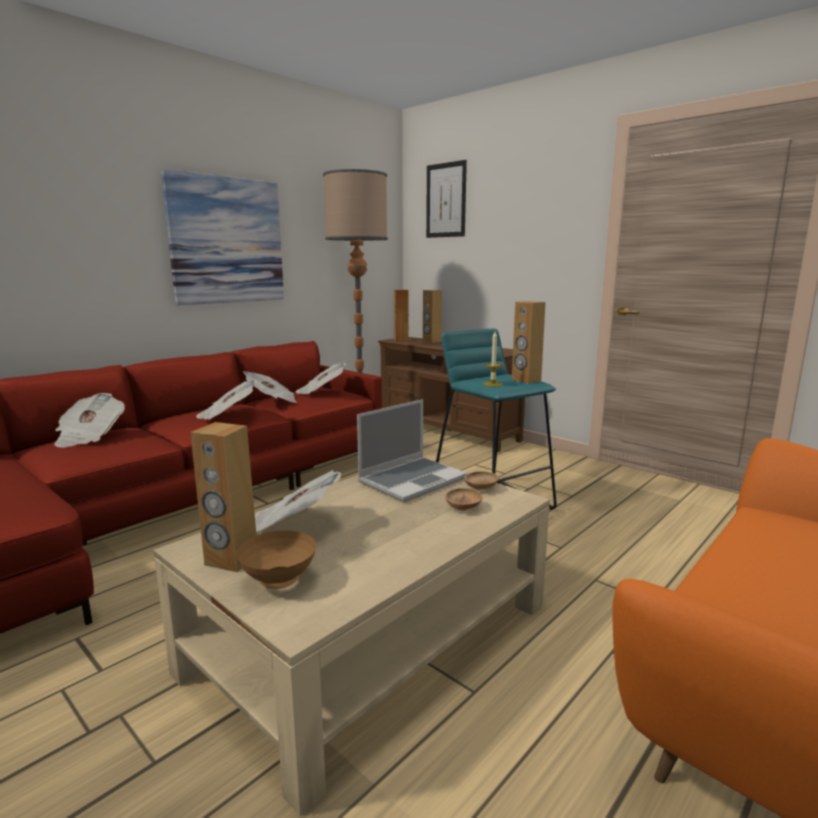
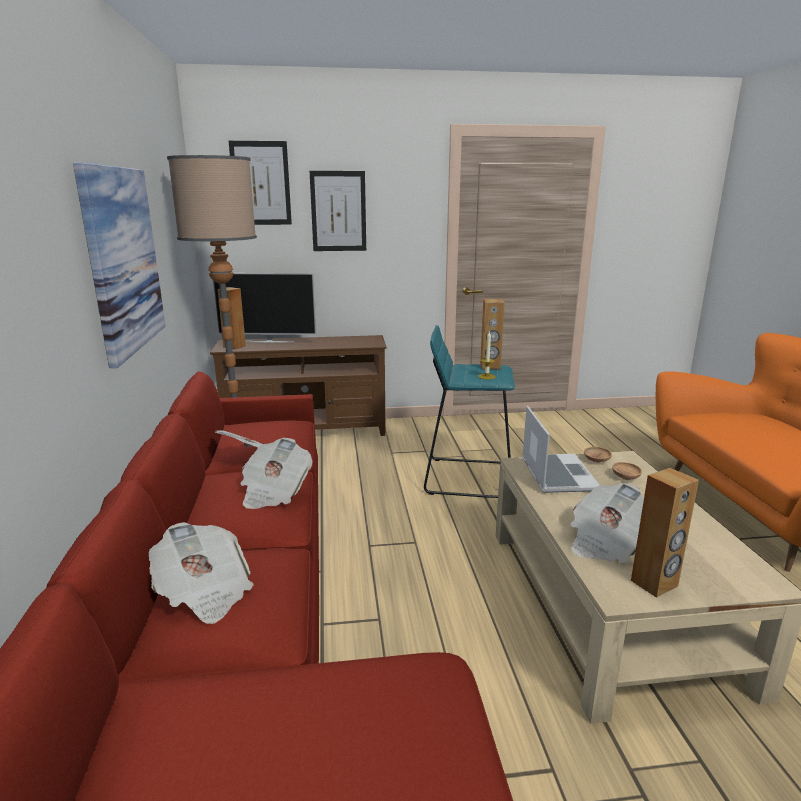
camera: 50 degrees left, 5 degrees up
(280, 582) = (704, 573): brown bowl -> none
(321, 392) = (266, 430): newspaper -> none
(431, 341) = (269, 341): brown speaker -> television
(502, 222) = (338, 211): none -> picture

